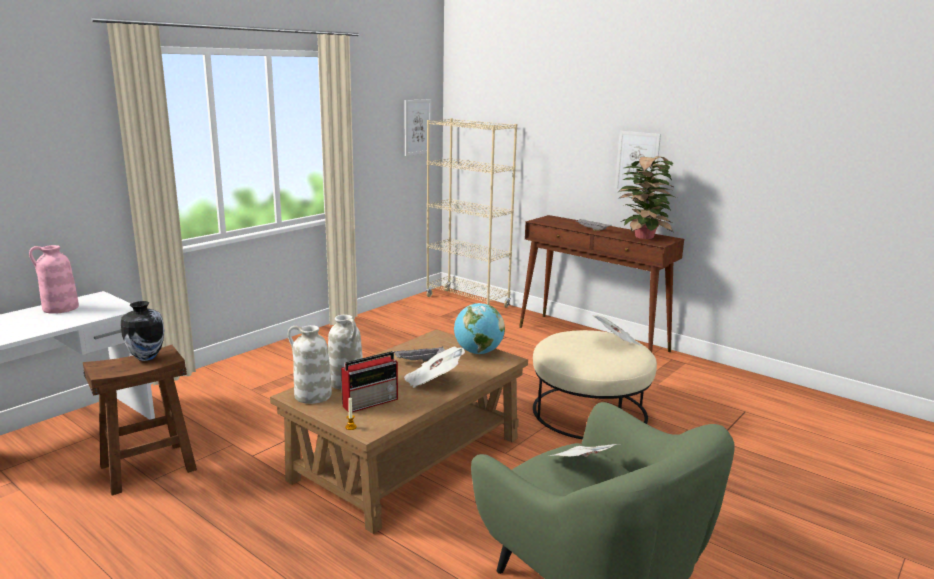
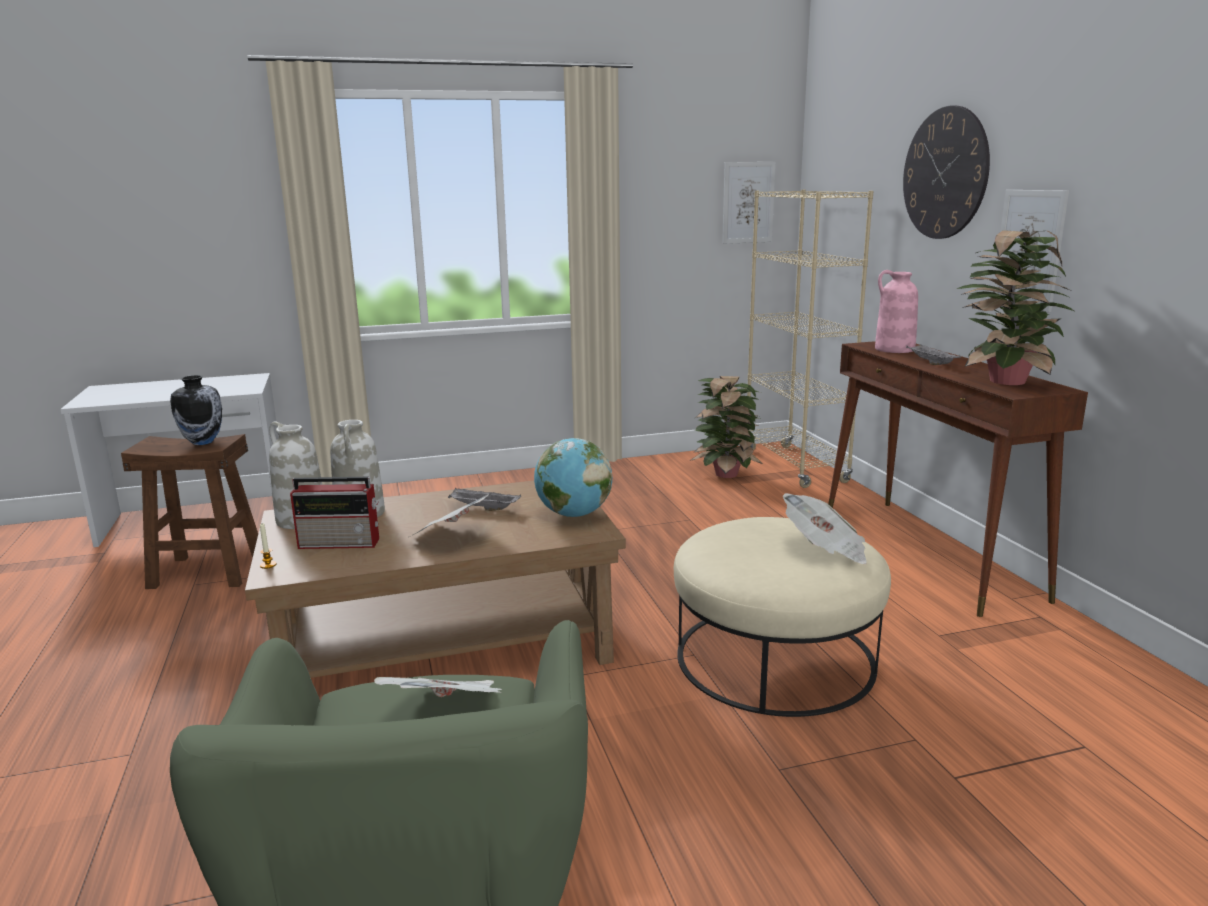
camera: 35 degrees right, 0 degrees up
(60, 308) = (204, 383): pink vase -> pink vase (894, 349)
(433, 314) = (726, 473): none -> potted plant
(573, 117) = (945, 173): none -> wall clock

